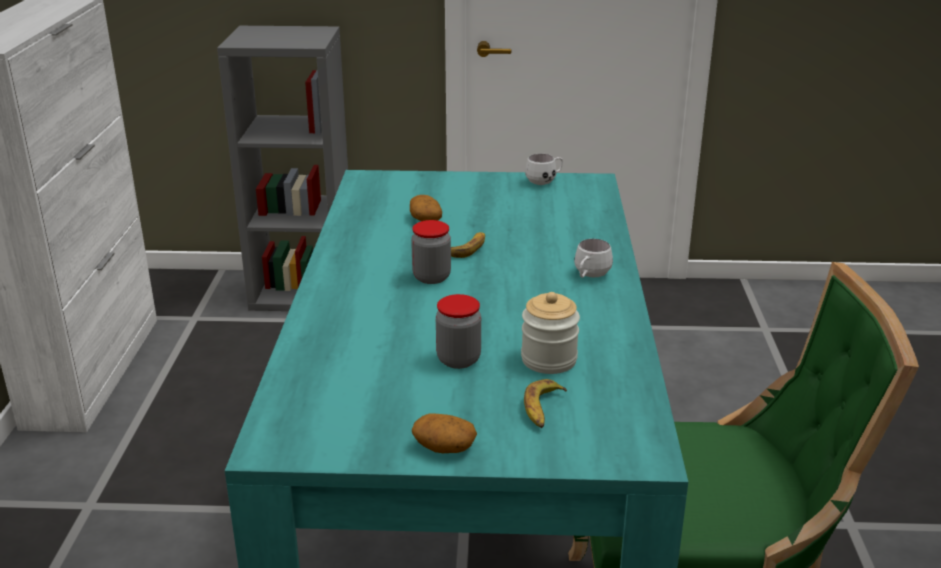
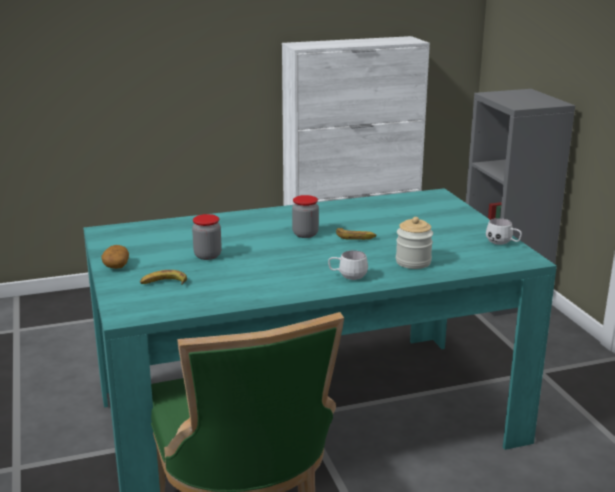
camera: 70 degrees right, 5 degrees down
(425, 219) = (389, 219): potato -> none
(549, 360) = (221, 278): jar -> jar (413, 262)

